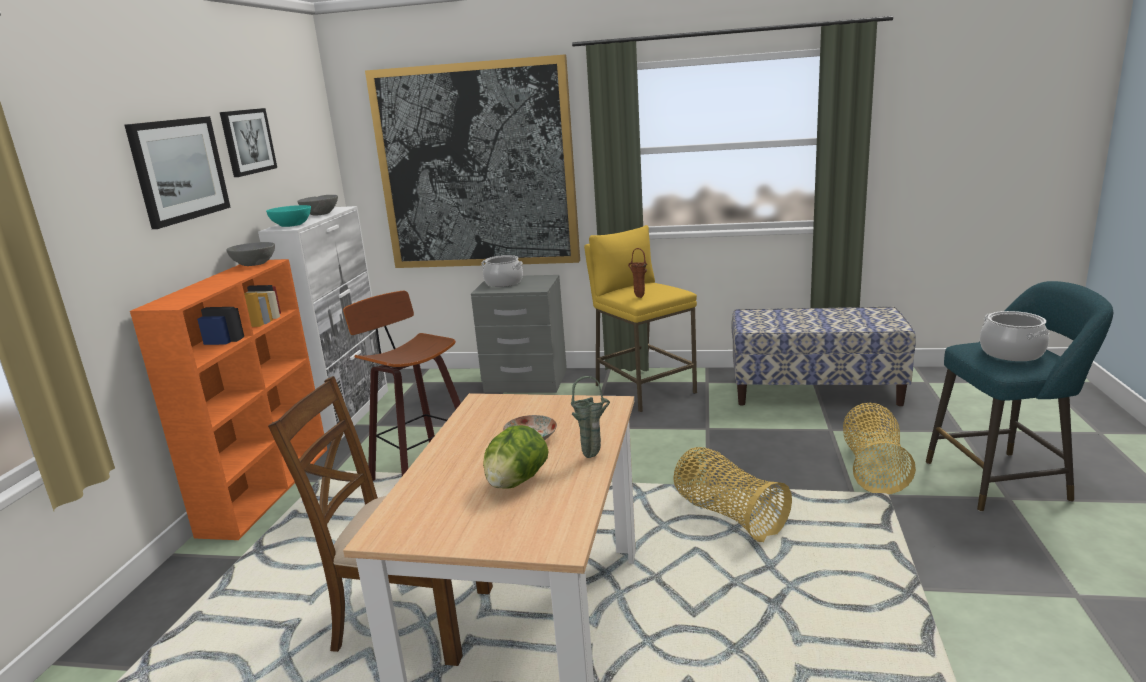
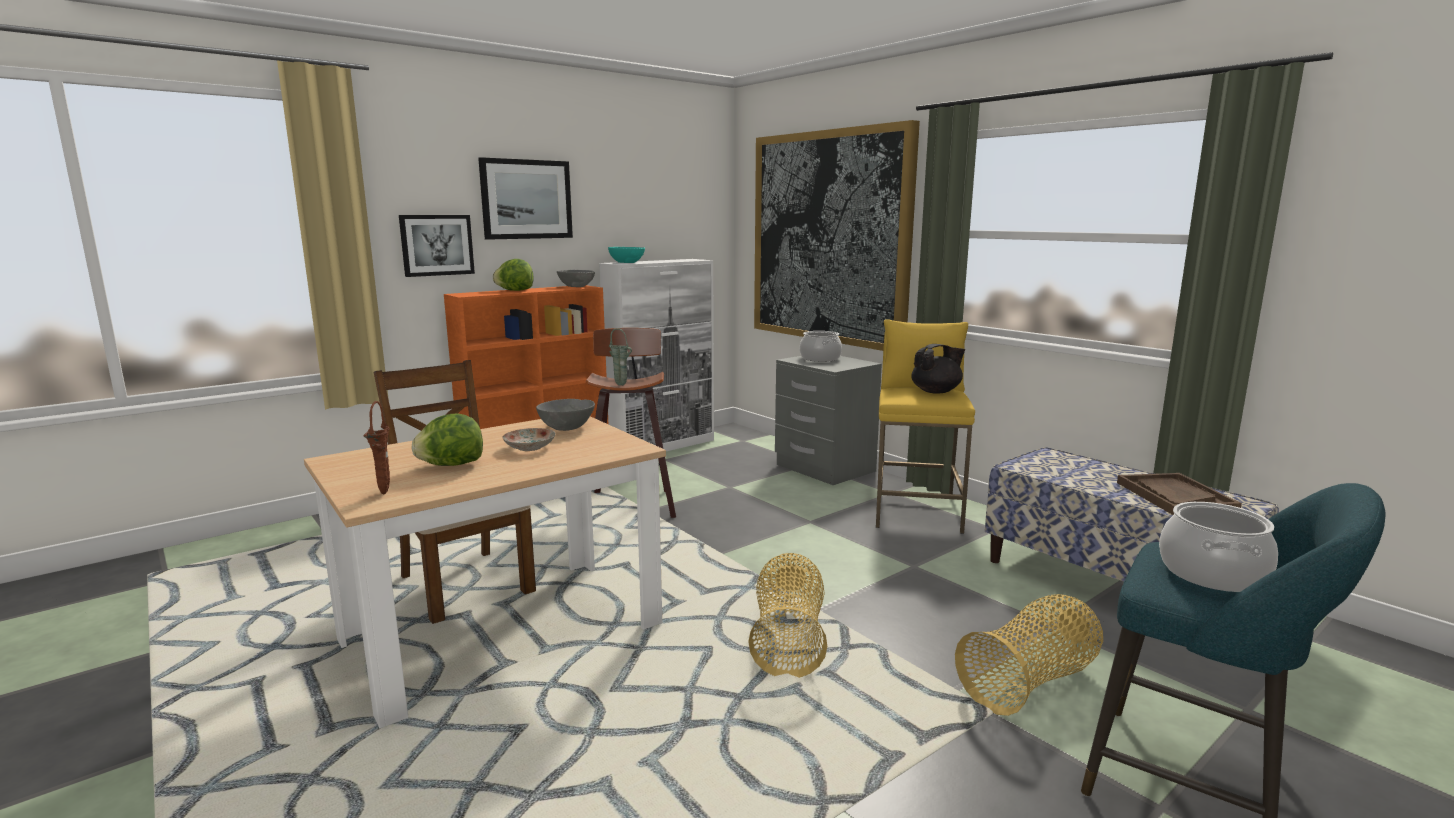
camera: 40 degrees right, 5 degrees down
(207, 285) = (515, 290): none -> lettuce
(247, 141) = (612, 188): picture -> picture (437, 245)
(320, 214) = (671, 260): grey bowl -> grey bowl (567, 427)
(593, 456) = (528, 471): green vase -> green vase (622, 385)
(638, 297) = (902, 395): brown vase -> brown vase (385, 492)
(651, 287) = (936, 391): none -> black teapot
(853, 319) = (1174, 496): none -> brown tray

